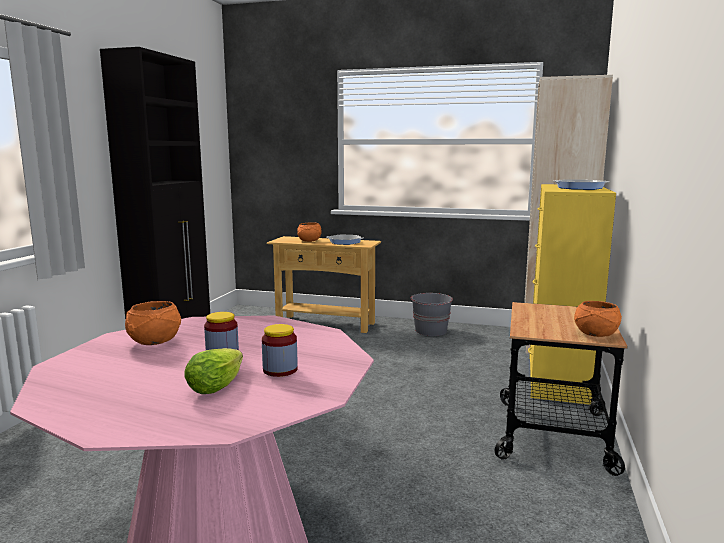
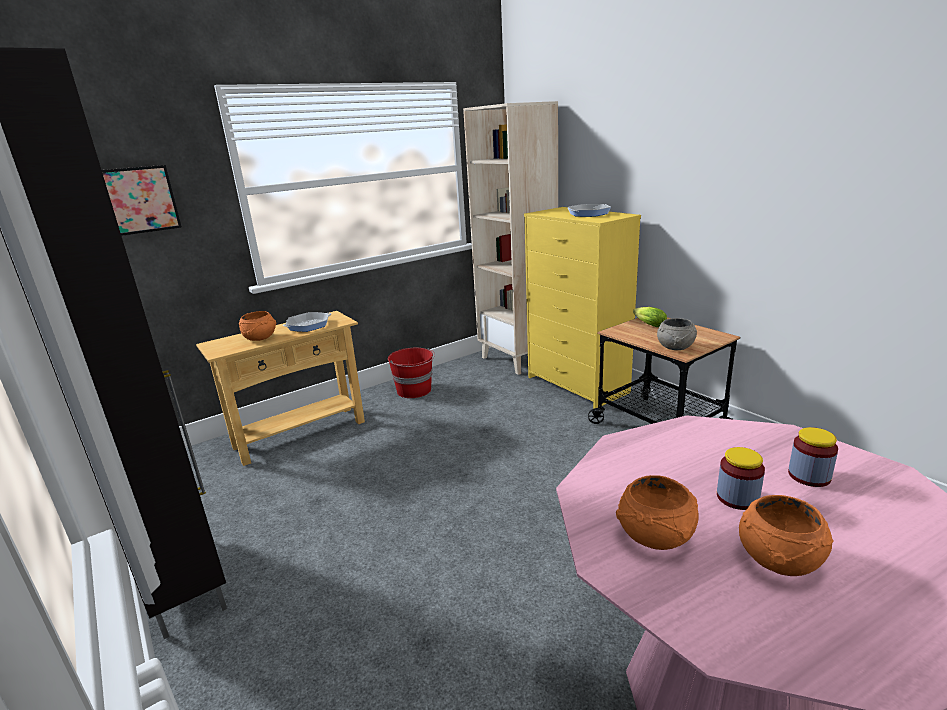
camera: 50 degrees left, 10 degrees up
(219, 384) = (845, 521): lettuce -> lettuce (648, 325)
(281, 140) = (139, 200): none -> picture
(431, 331) = (414, 390): grey bucket -> red bucket
(533, 328) = (675, 347): none -> grey bowl
(595, 334) = (708, 336): orange bowl -> orange bowl (778, 561)

